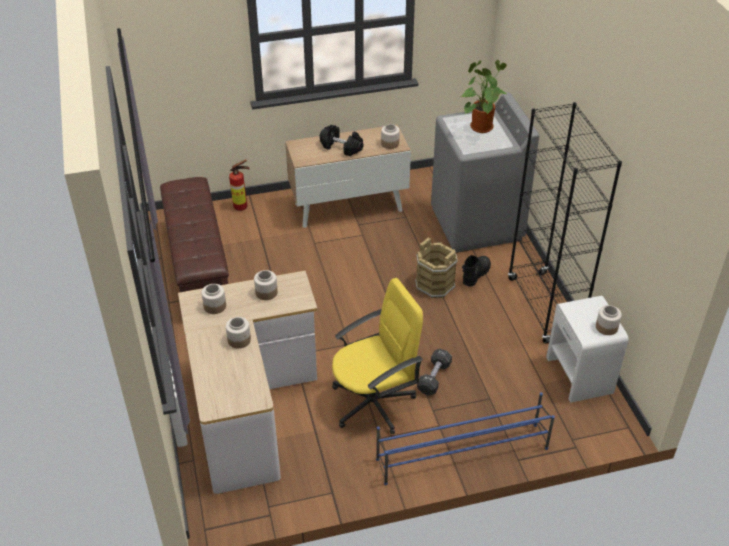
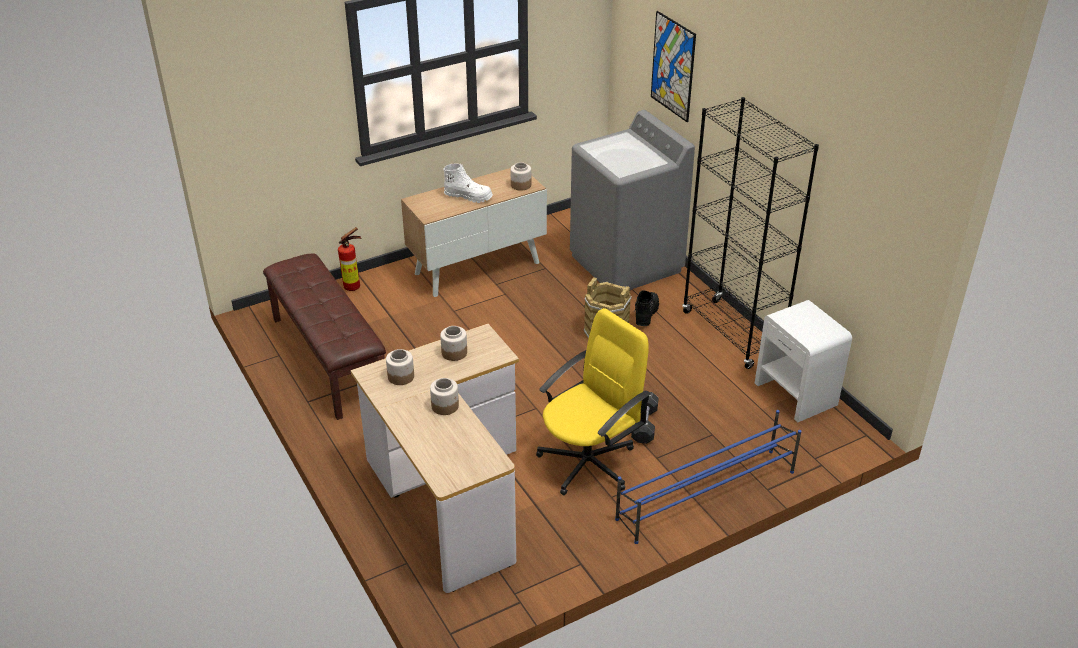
camera: 15 degrees left, 5 degrees down
(341, 147) = (468, 196): black dumbbell -> white boot
(480, 126) = (624, 148): potted plant -> none
(533, 59) = (673, 66): none -> picture
(607, 327) = (826, 329): jar -> none

